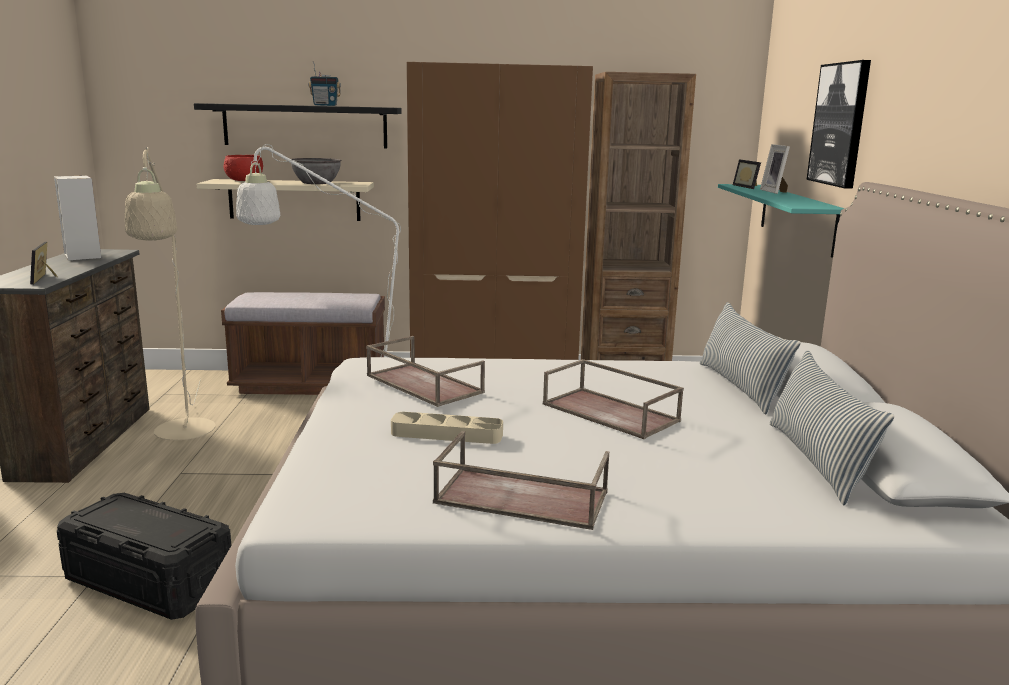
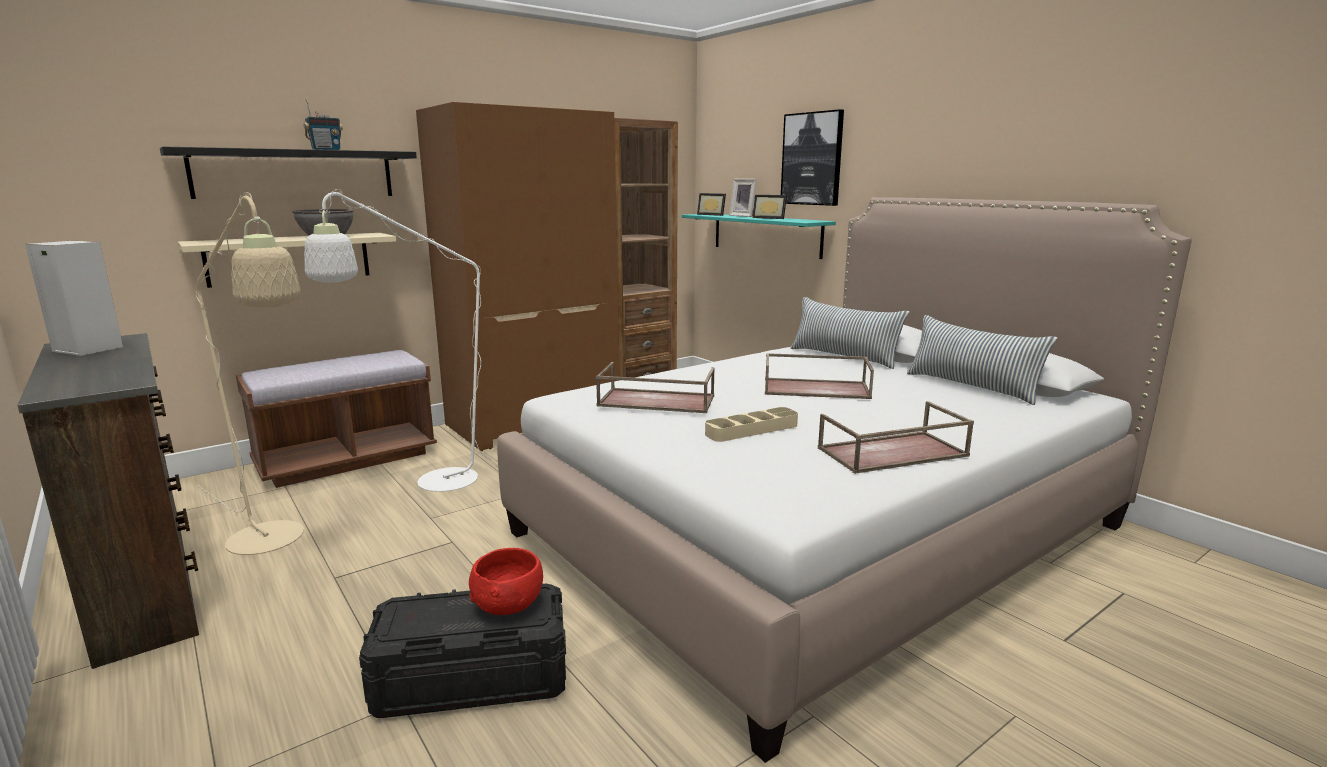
camera: 35 degrees left, 0 degrees up
(47, 278) = (123, 376): picture frame -> picture frame (770, 218)
(244, 181) = (232, 240): red bowl -> red bowl (509, 605)

